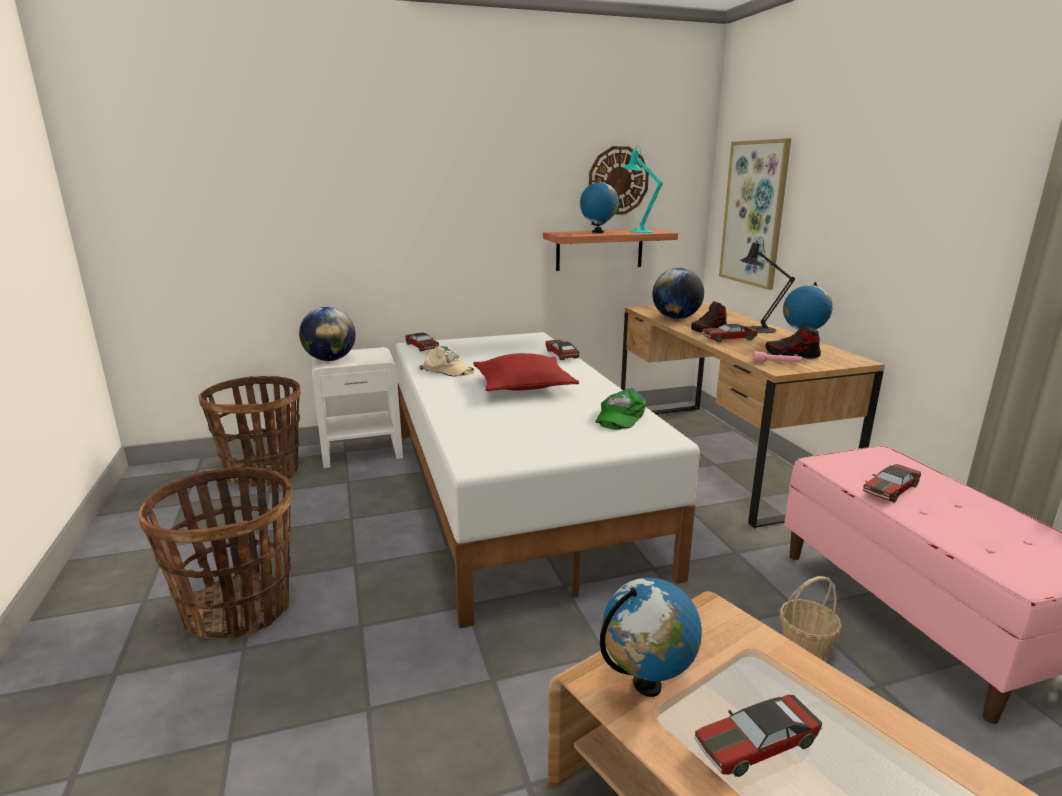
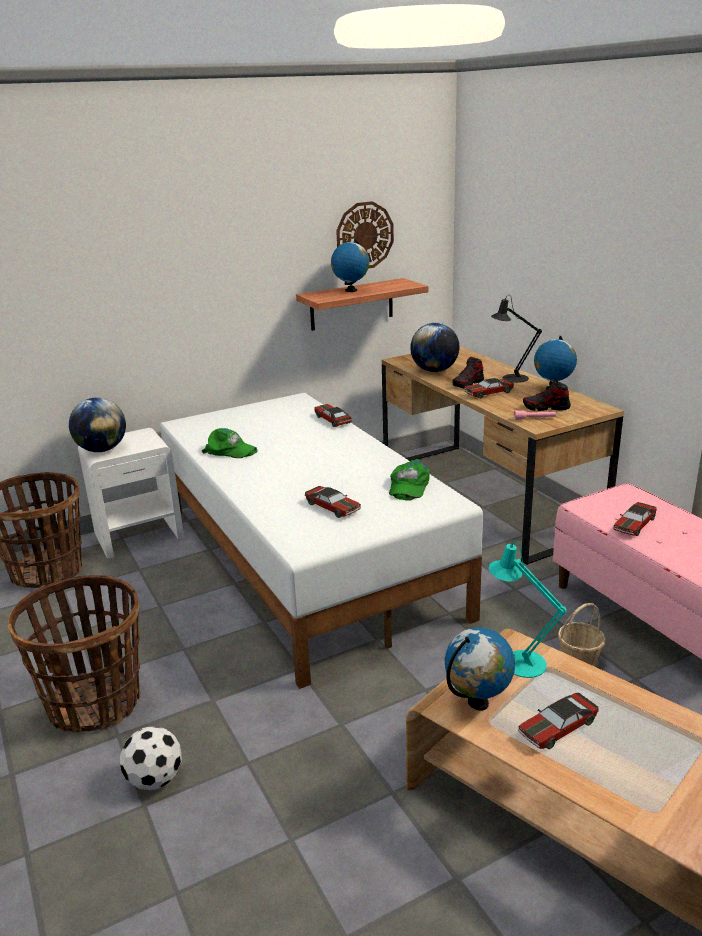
camera: 10 degrees left, 5 degrees up
(257, 710) = (155, 779): none -> football
(422, 346) = (190, 424): toy car -> toy car (333, 507)
(448, 369) = (230, 450): beige cap -> green cap
(523, 386) = (310, 462): red pillow -> none
(638, 231) = (389, 285): turquoise table lamp -> turquoise table lamp (519, 661)
(754, 213) = (498, 263): picture -> none

